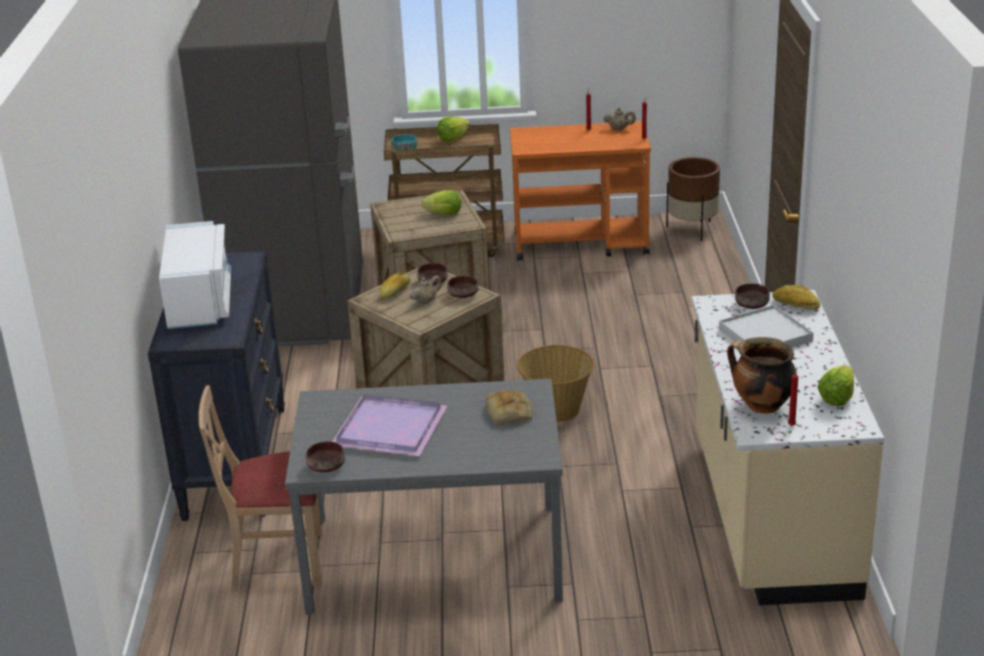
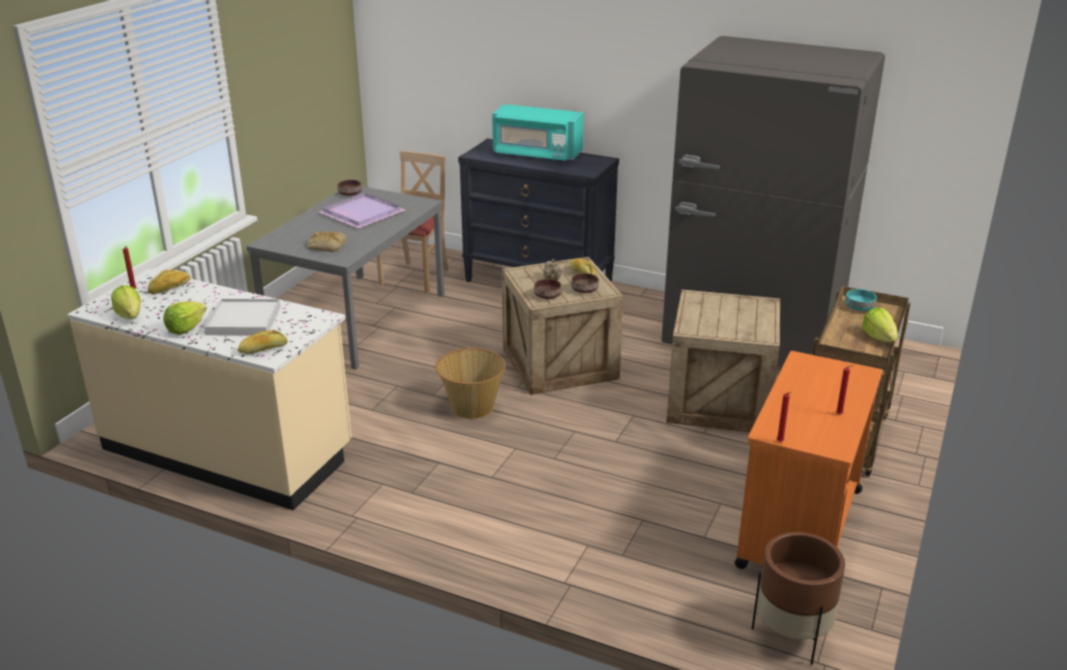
camera: 115 degrees right, 0 degrees up
(199, 302) = (536, 154): white microwave -> turquoise microwave
(444, 213) = (724, 324): lettuce -> lettuce (186, 328)
(619, 129) = (830, 436): beige teapot -> none
(751, 305) = (293, 331): brown bowl -> none
(761, 406) = (170, 288): cooking pot -> bread

